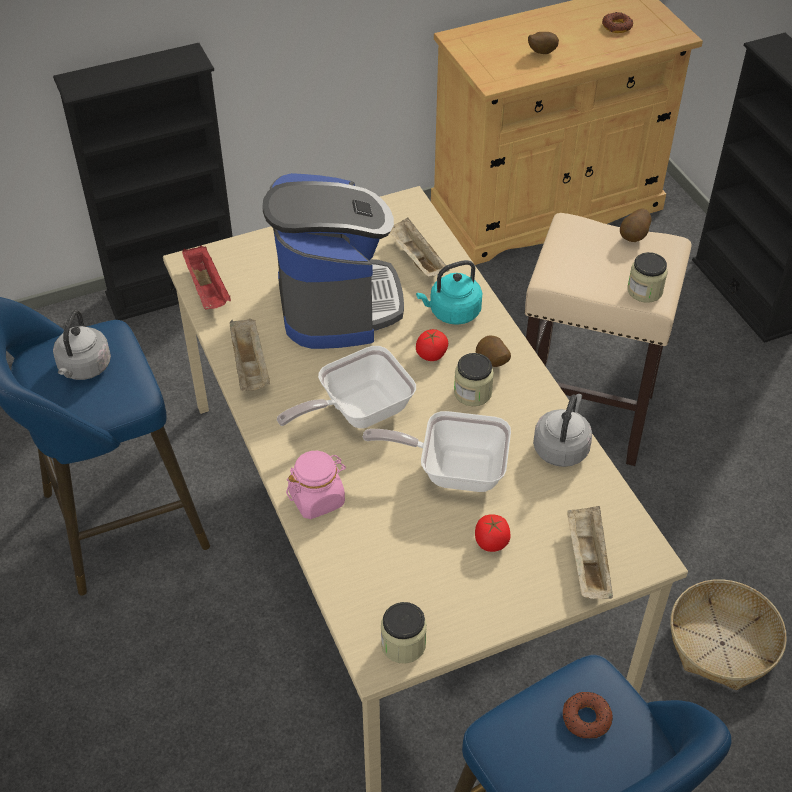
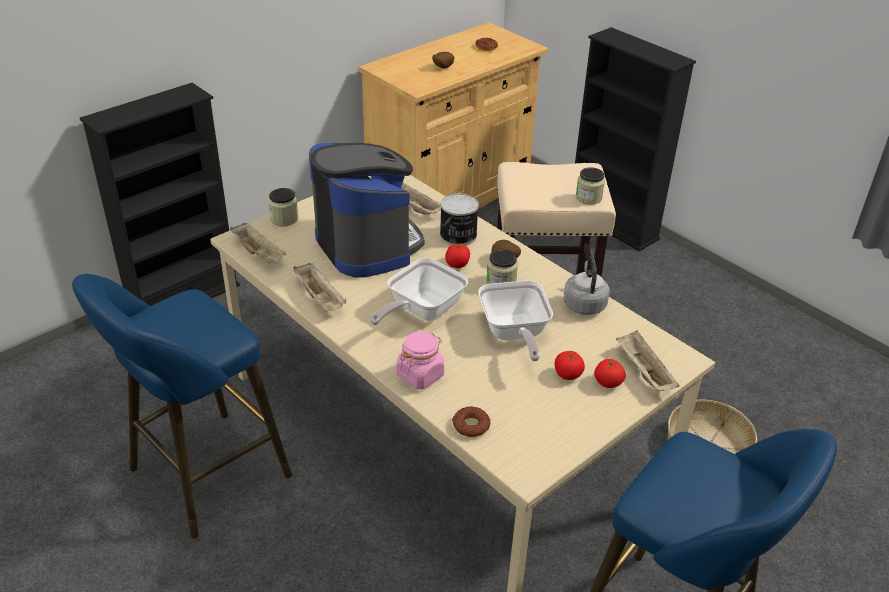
camera: 20 degrees left, 10 degrees down
(84, 368) = (181, 325): grey kettle -> none
(208, 289) = (259, 254): red tray -> beige tray
(403, 644) = (540, 458): jar -> jar (284, 219)
(452, 312) = (458, 235): turquoise kettle -> can
(453, 470) = (514, 334): frying pan -> frying pan turned 90 degrees counterclockwise
(535, 566) = (608, 383): none -> tomato
(586, 718) = (702, 472): donut -> donut (470, 425)
(634, 237) = (563, 168): potato -> none

